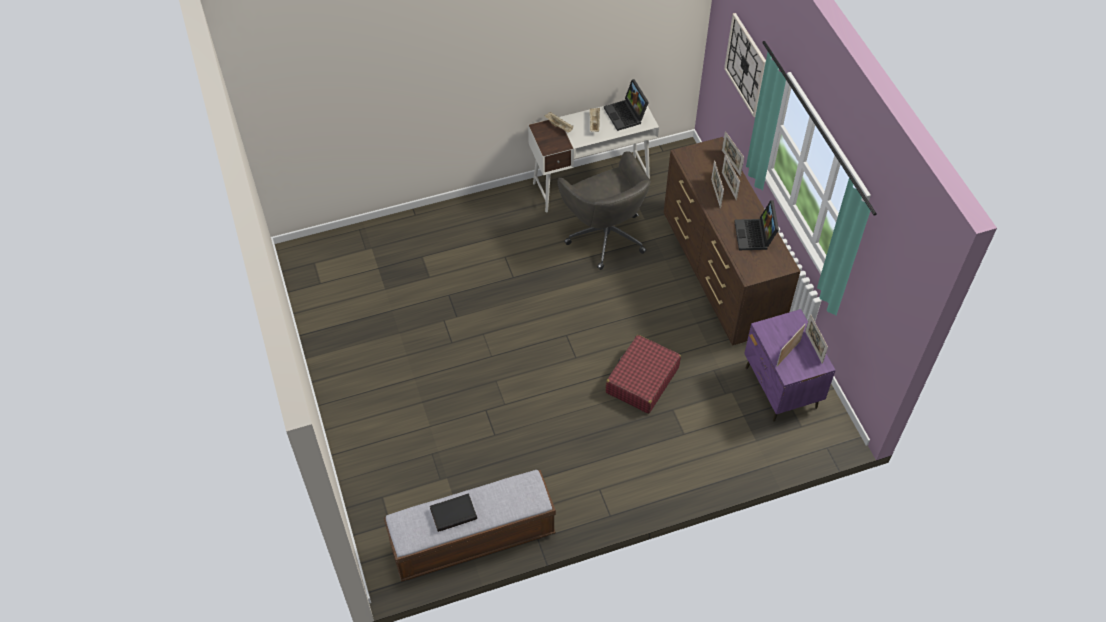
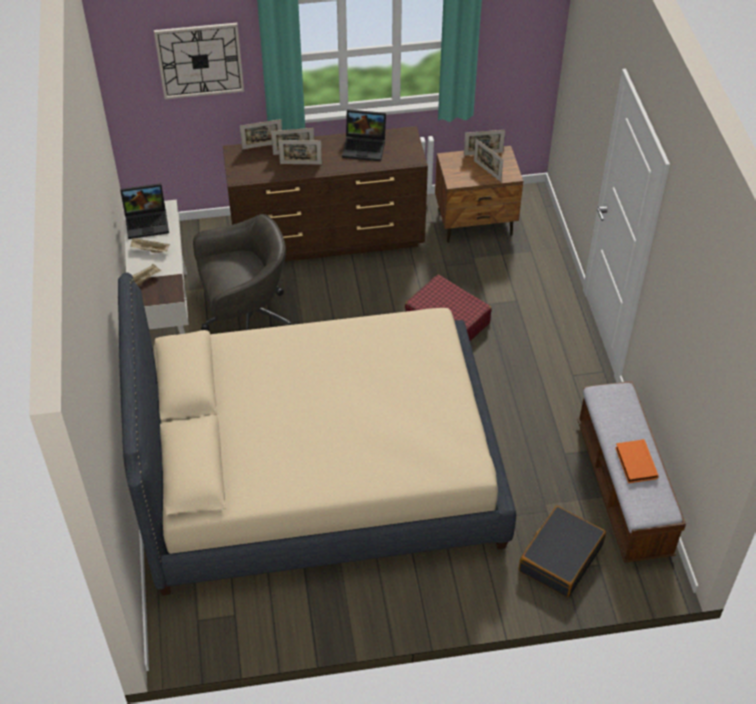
camera: 80 degrees left, 5 degrees down
(393, 493) = (560, 558): none -> black suitcase
(453, 513) = (634, 463): black book -> orange book
(456, 311) = (318, 472): none -> beige bed
(780, 388) = (475, 223): purple nightstand -> brown nightstand

